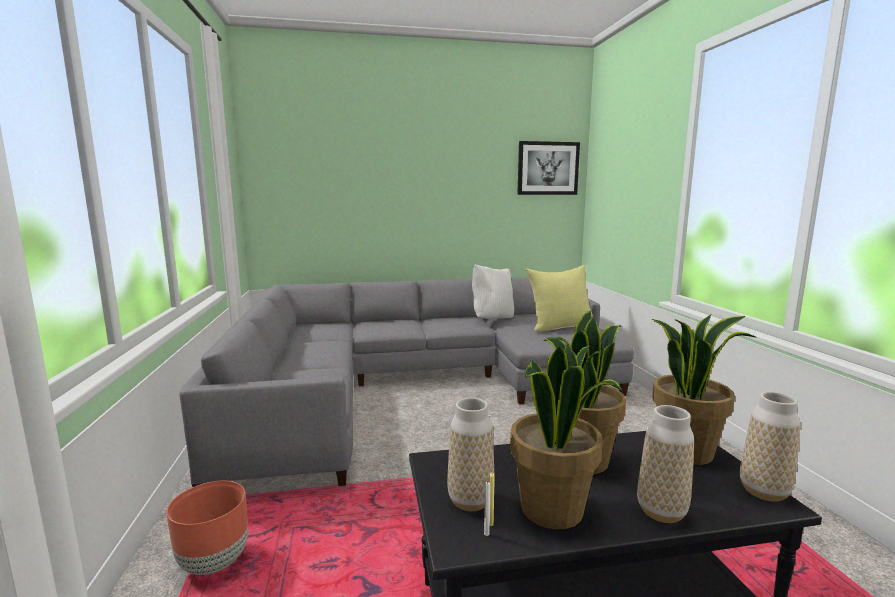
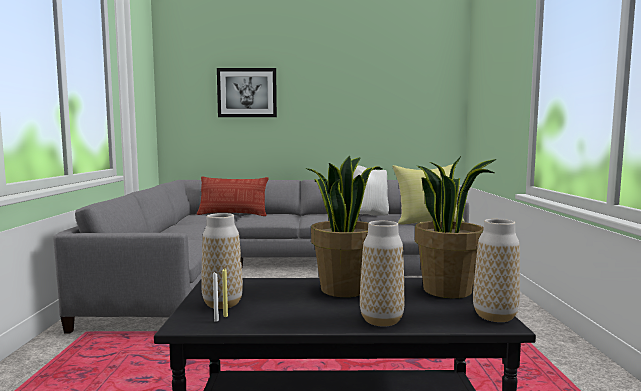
camera: 10 degrees right, 5 degrees down
(214, 562) = (55, 370): brown planter -> none
(345, 324) = (233, 214): none -> pillow
(547, 168) = (428, 79): picture -> picture (247, 93)
(553, 510) = (286, 313): potted plant -> none

